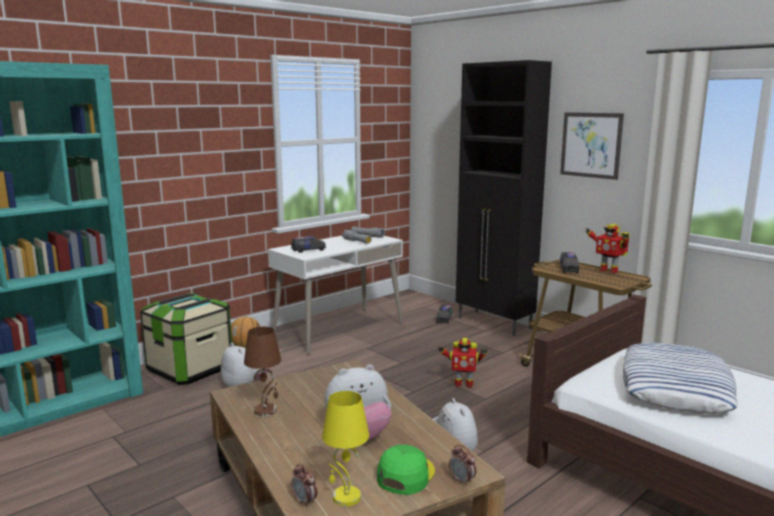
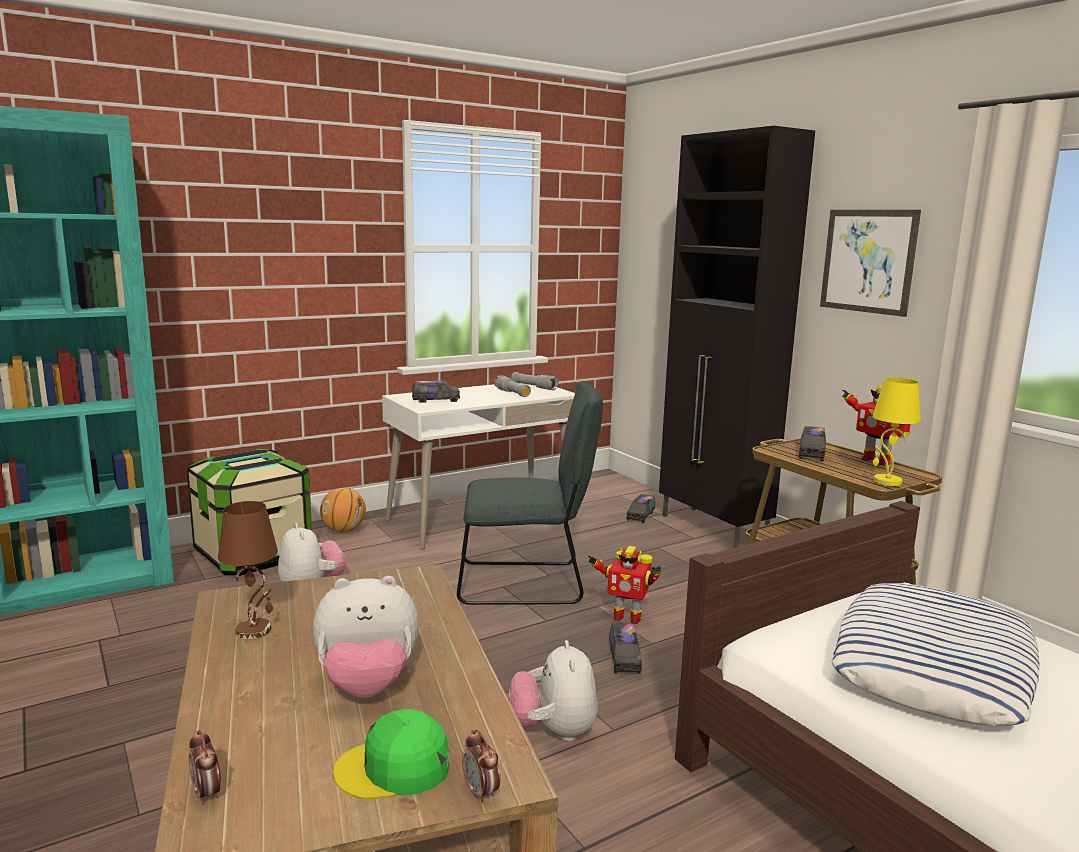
camera: 10 degrees right, 0 degrees up
(346, 498) = (274, 796): yellow table lamp -> yellow table lamp (886, 481)
(389, 369) = (526, 583): none -> grey chair
(405, 475) = (394, 768): green cap -> green cap turned 135 degrees counterclockwise
(472, 409) = (624, 659): none -> toy truck

